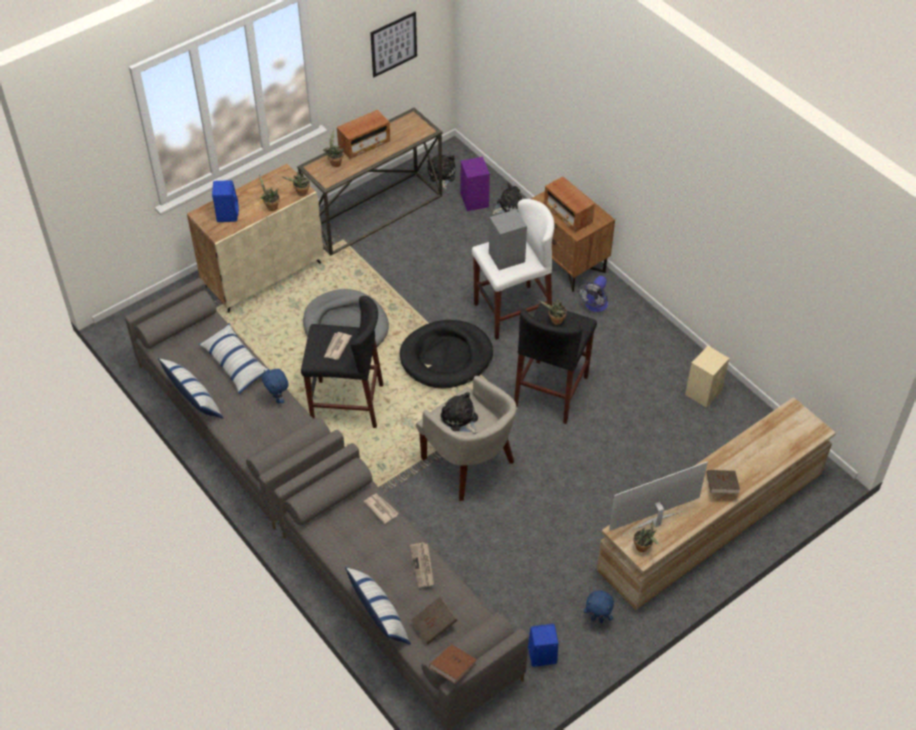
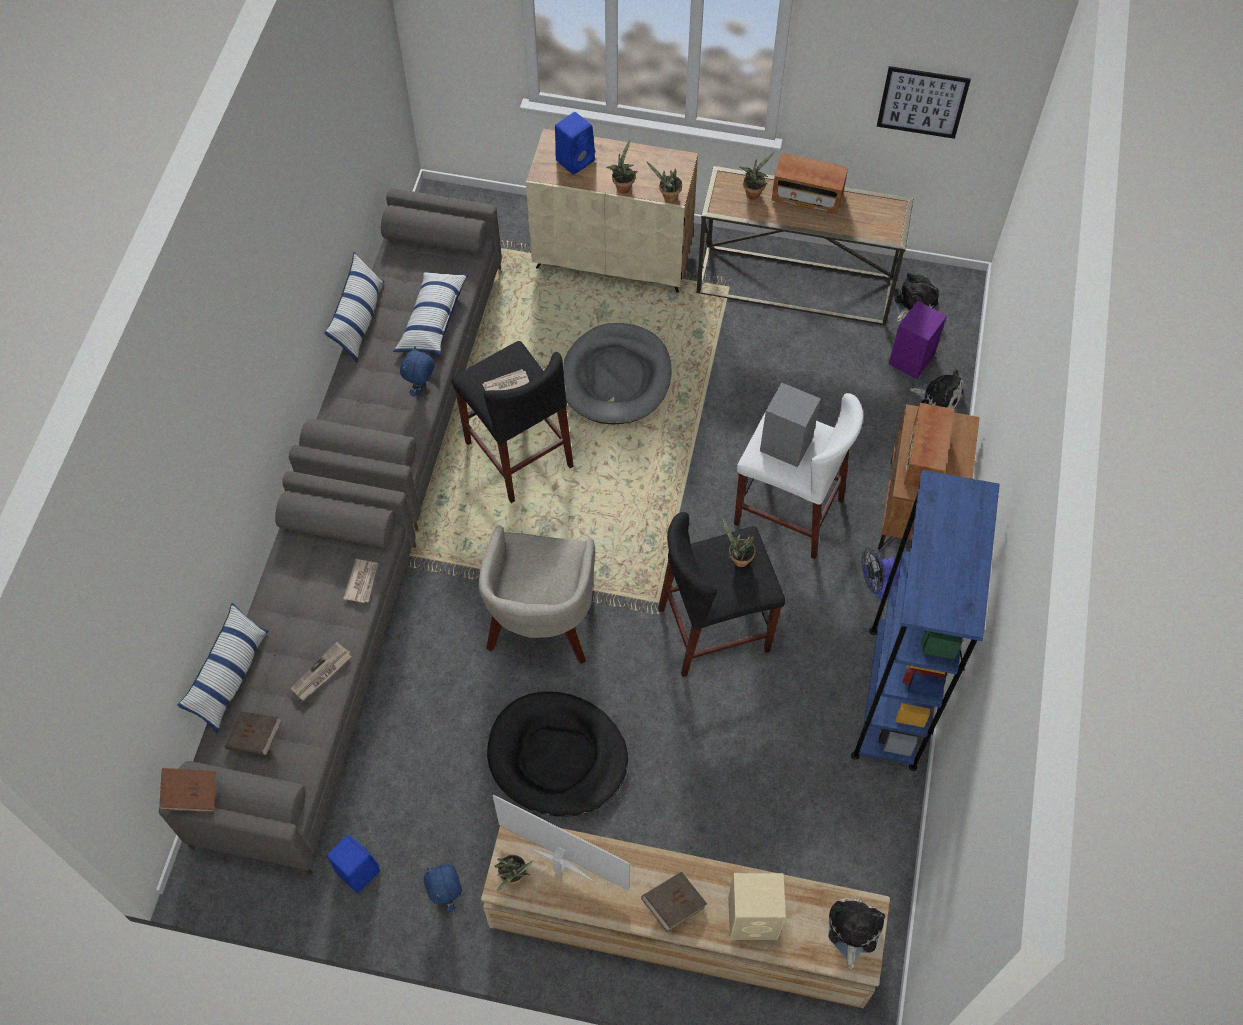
camera: 50 degrees right, 10 degrees up
(446, 357) = (664, 496): black dog bed -> black dog bed (557, 756)
(460, 419) = (536, 568): plush toy -> plush toy (852, 930)
(663, 345) = (892, 697): none -> blue bookcase
(704, 392) = (865, 789): beige speaker -> beige speaker (754, 918)

